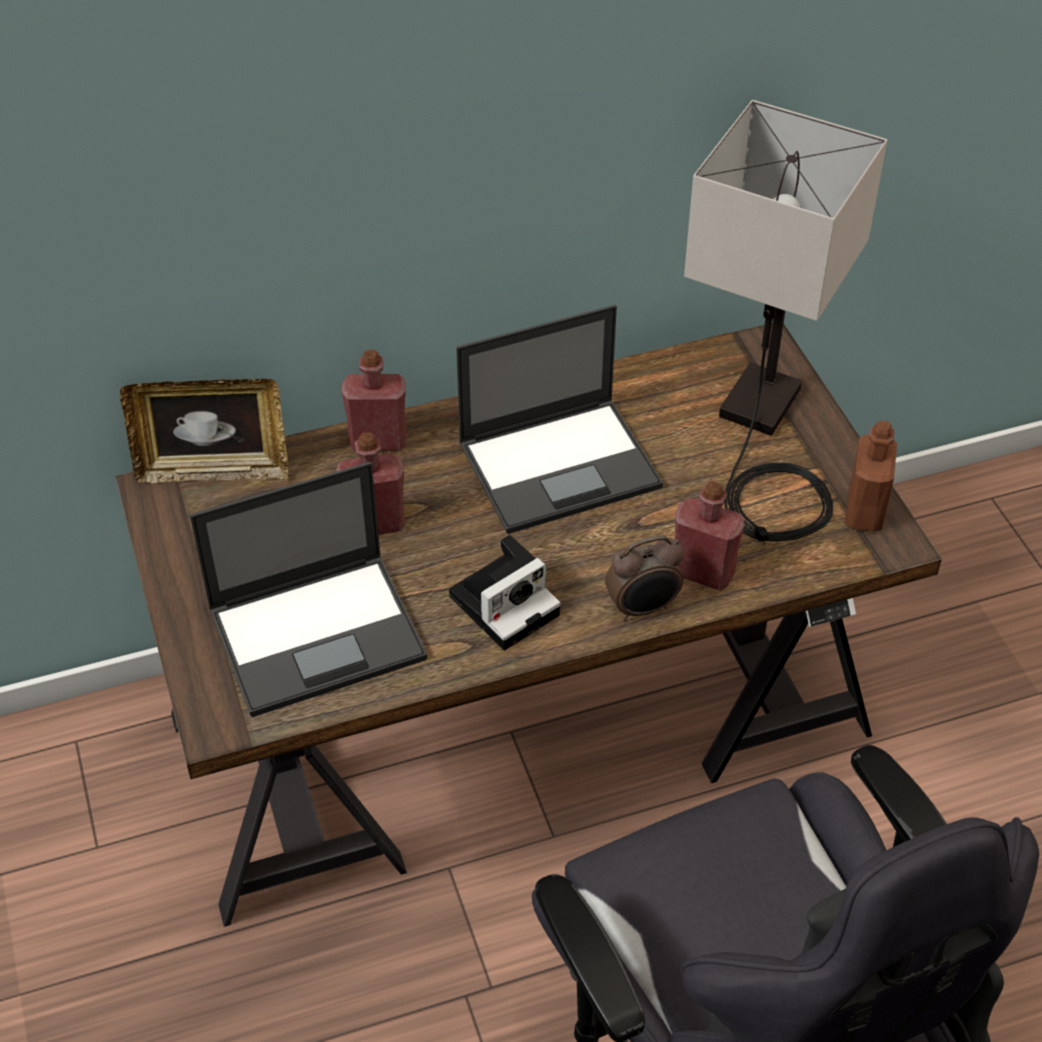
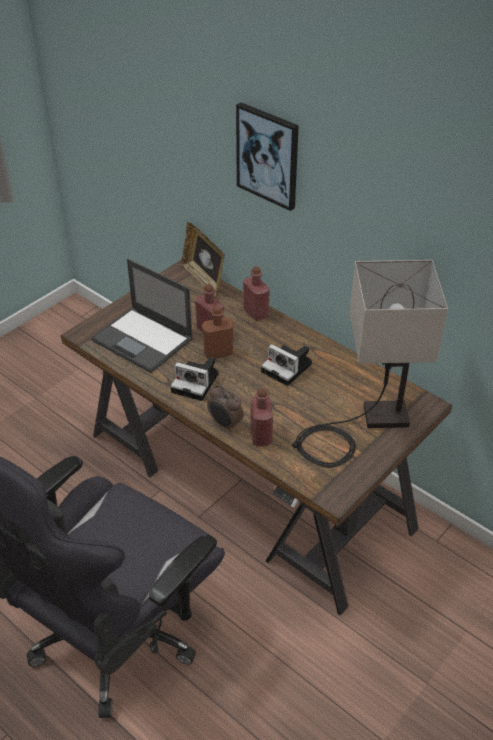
camera: 60 degrees right, 5 degrees down
(317, 126) = (268, 155): none -> picture
(561, 464) = (288, 368): laptop -> camera
(864, 512) = (346, 478): brown bottle -> brown bottle (218, 353)

